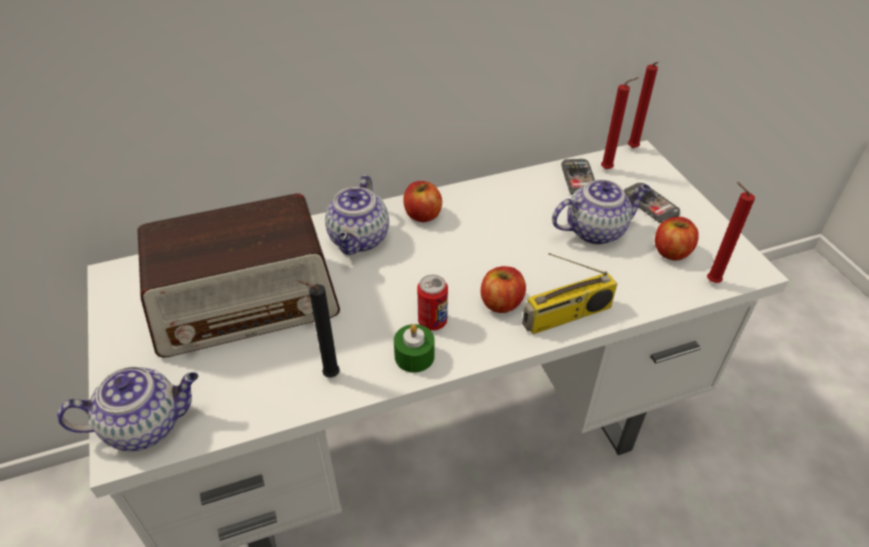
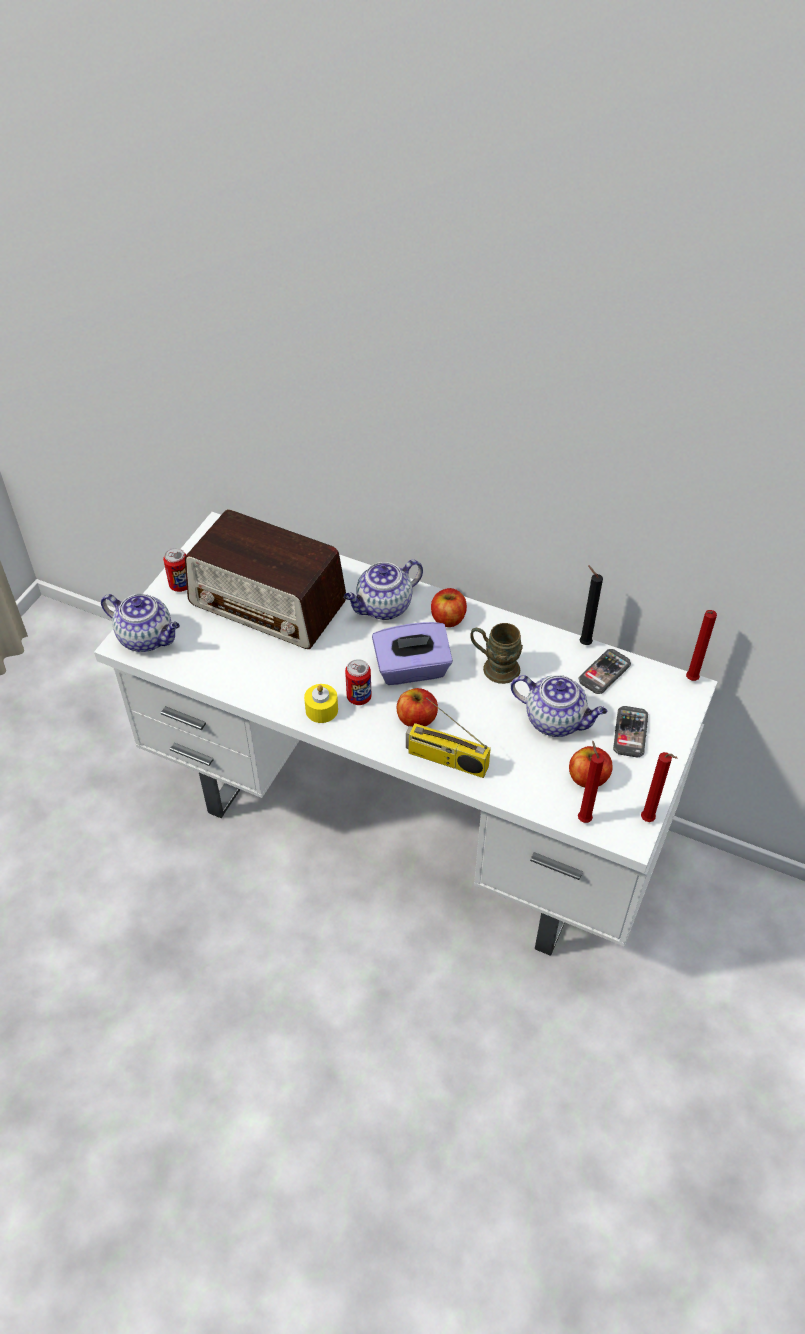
camera: 45 degrees right, 5 degrees up
(128, 349) = (180, 585): none -> can
(328, 375) = (262, 683): black candle -> black candle (583, 642)
(414, 356) = (321, 710): green candle -> yellow candle
(446, 269) = (412, 669): none -> purple tissue box
(504, 225) = (494, 667): none -> brown mug
(608, 169) = (641, 682): red candle -> red candle (649, 821)

